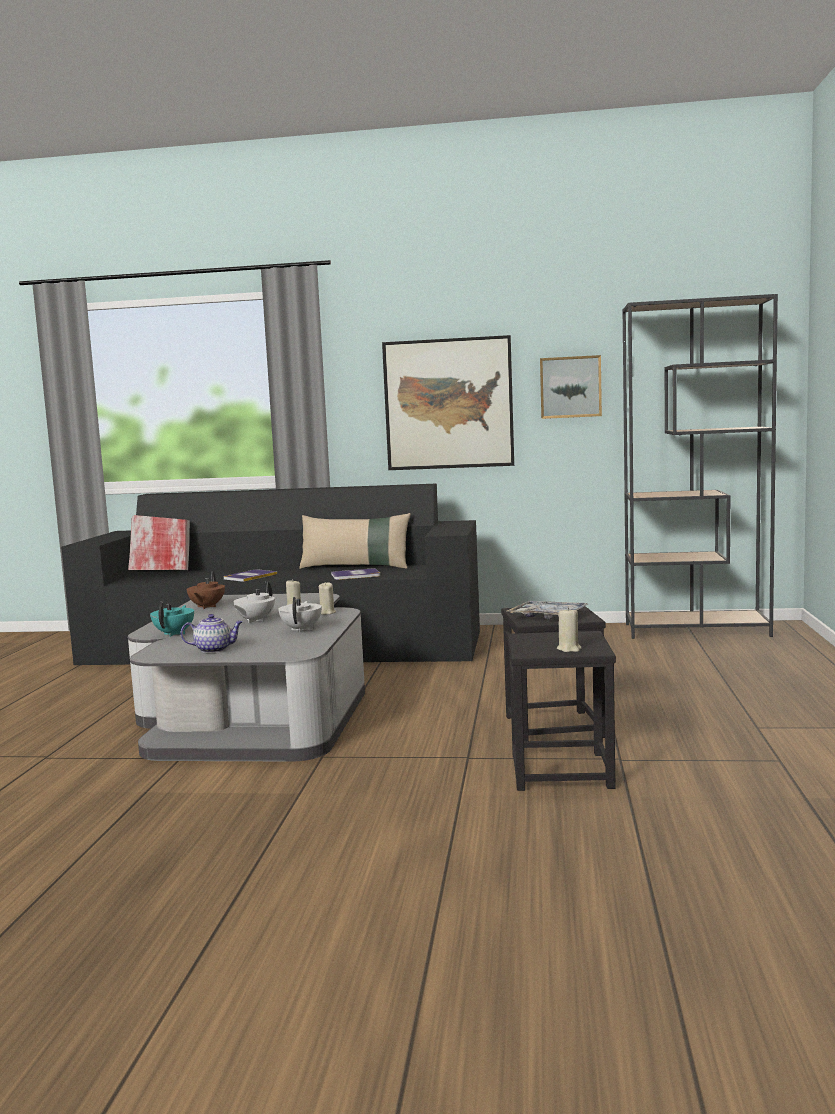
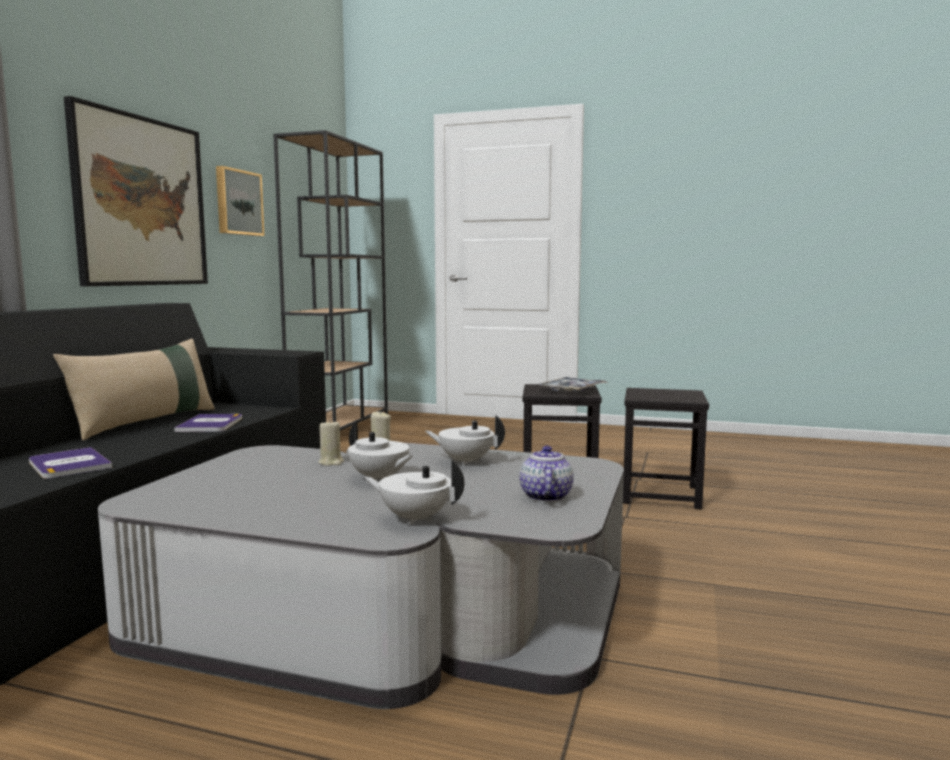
camera: 80 degrees left, 0 degrees up
(175, 634) = (415, 518): turquoise teapot -> white teapot
(206, 607) = (217, 504): brown teapot -> none
(569, 649) = (684, 394): beige candle -> none

